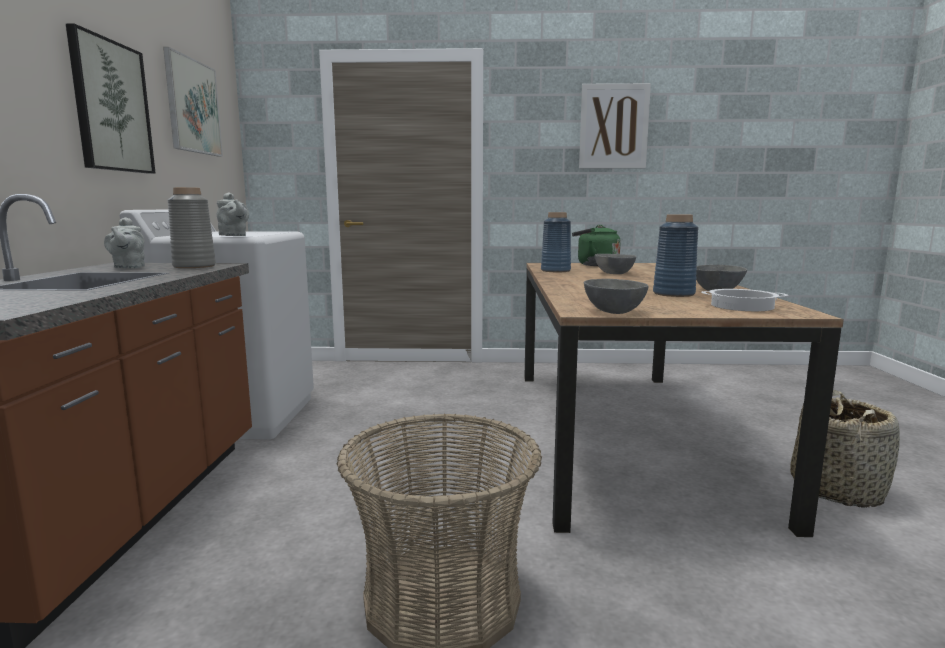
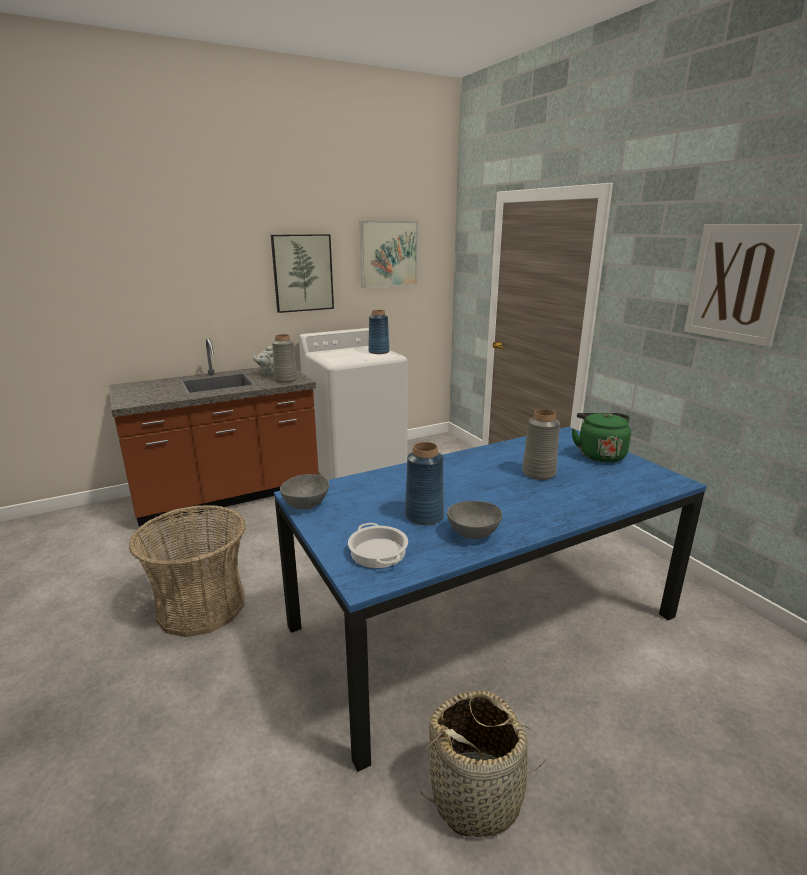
camera: 60 degrees right, 10 degrees up
(233, 236) = (330, 360): grey teapot -> none
(555, 270) = (519, 448): blue vase -> blue vase (378, 352)
(613, 273) = (538, 473): grey bowl -> grey vase
(624, 433) = (483, 622): brown dining table -> blue dining table

